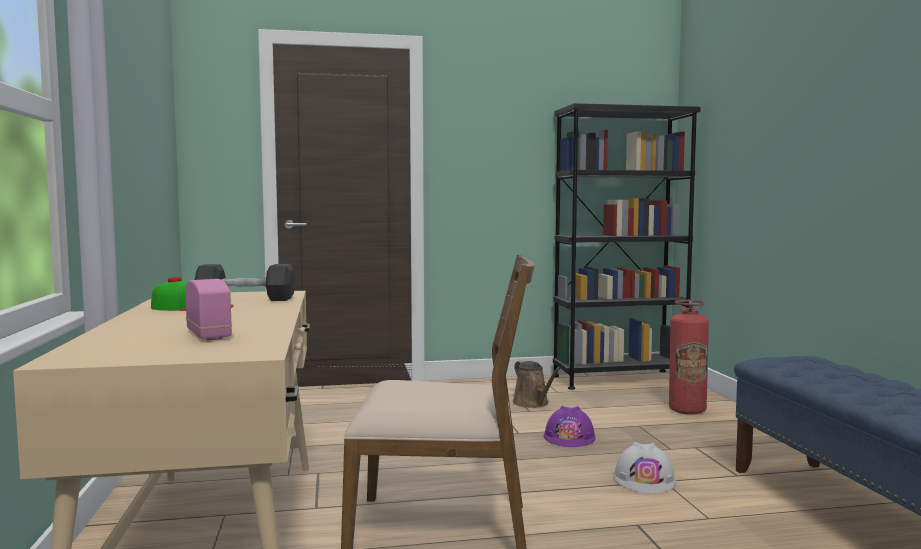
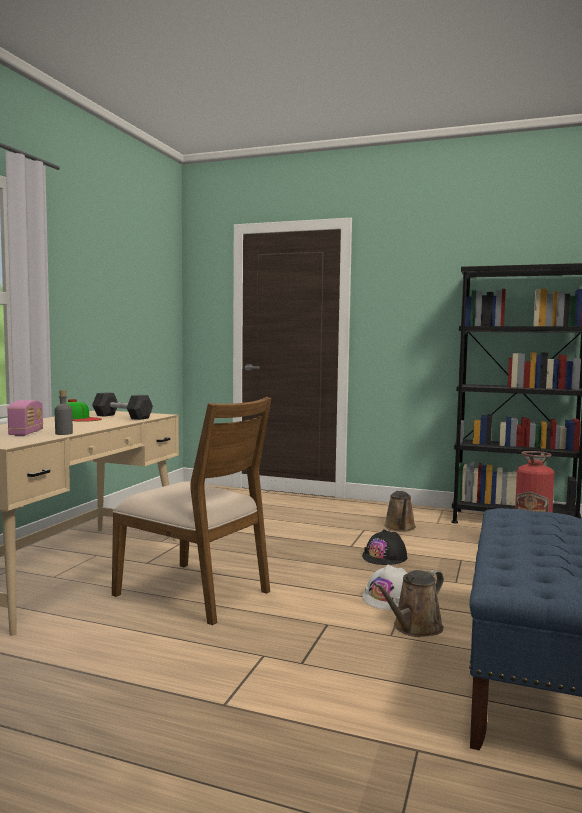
camera: 30 degrees right, 0 degrees up
(268, 328) = (64, 433): none -> grey bottle
(569, 437) = (385, 557): purple hard hat -> black hard hat
(715, 504) = (414, 628): none -> brown watering can

